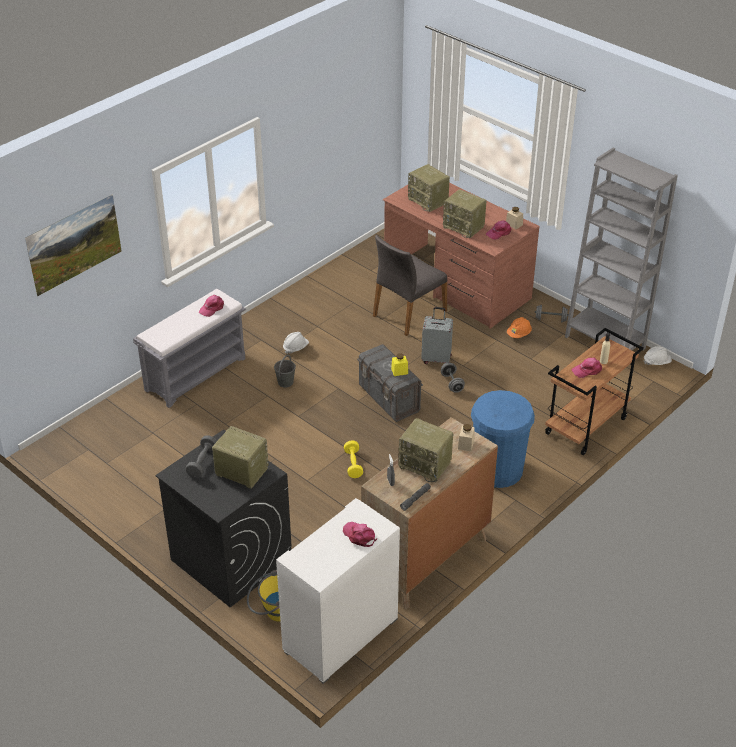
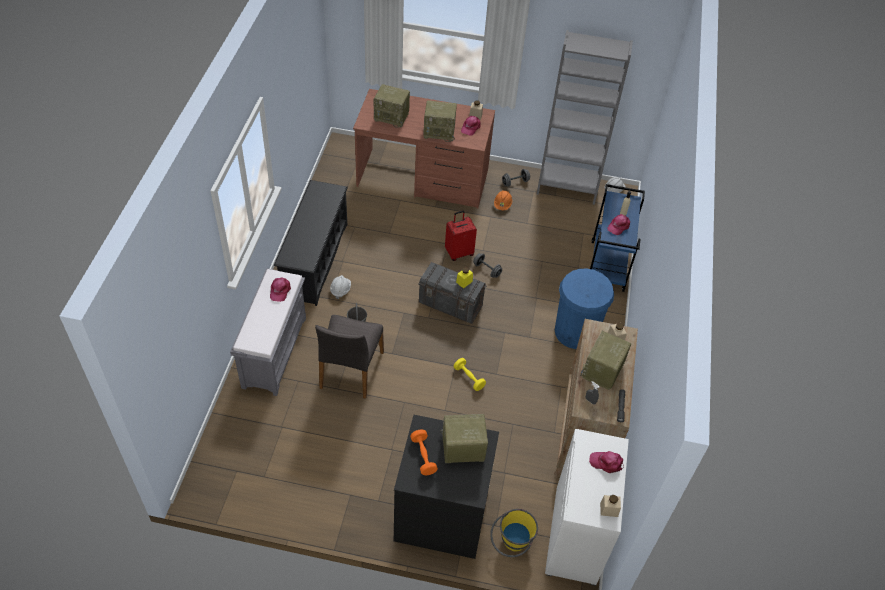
camera: 35 degrees left, 10 degrees up
(77, 259) = (181, 309): picture -> none
(202, 462) = (423, 456): grey dumbbell -> orange dumbbell
(293, 316) = (315, 260): none -> black shoe rack
(325, 571) = (609, 509): none -> beige jar
(408, 313) = (406, 219): grey chair -> grey chair (350, 370)
(426, 464) = (602, 371): radio -> radio turned 120 degrees clockwise
(436, 359) = (459, 252): grey suitcase -> red suitcase
(586, 427) = (608, 266): brown cart -> blue cart

